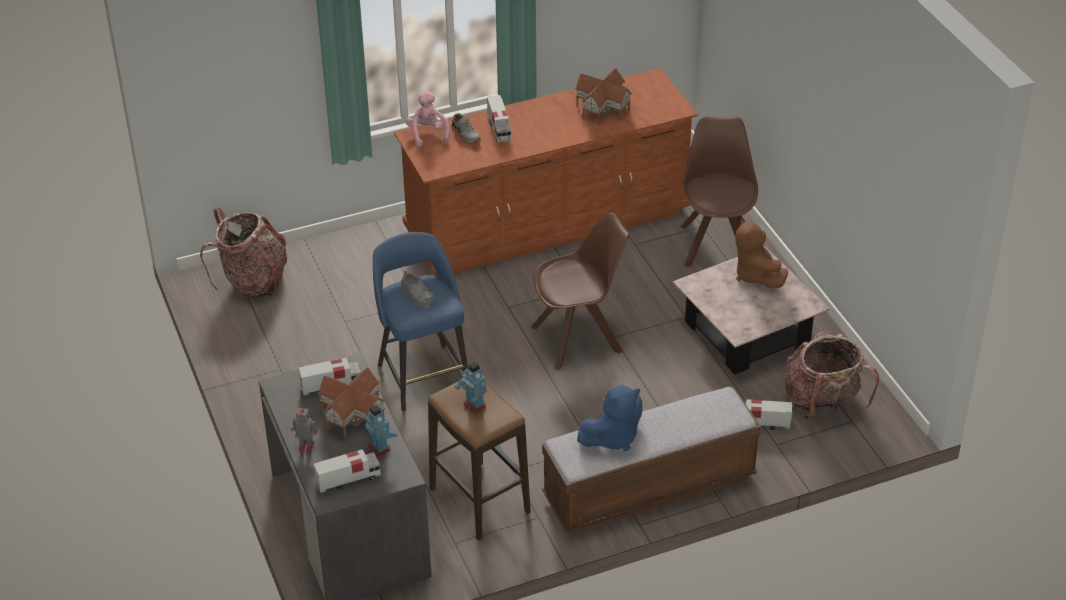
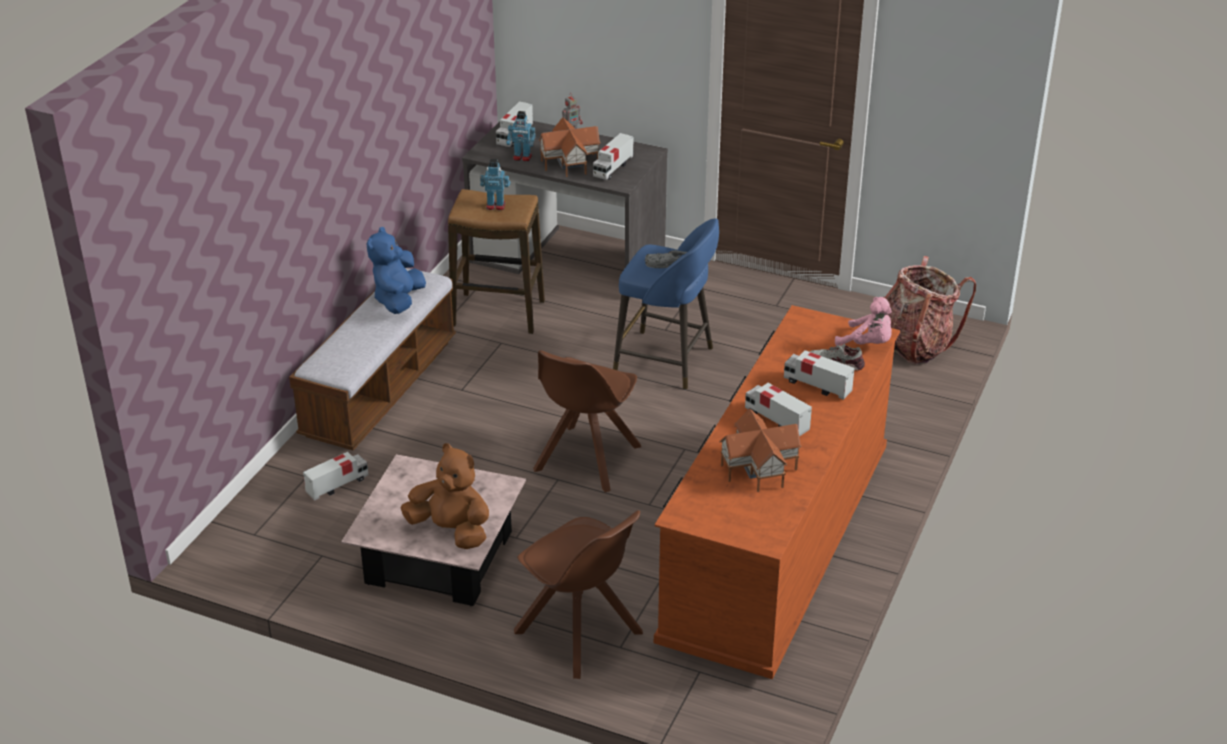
camera: 135 degrees right, 5 degrees down
(553, 125) = (776, 420): none -> toy truck
(823, 403) = (297, 535): backpack -> none

